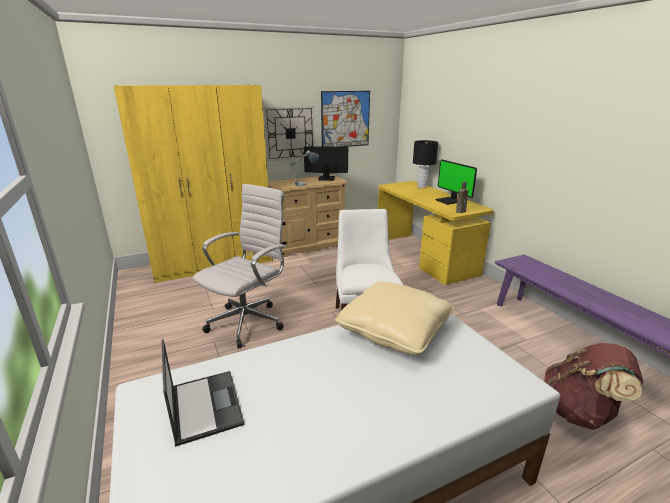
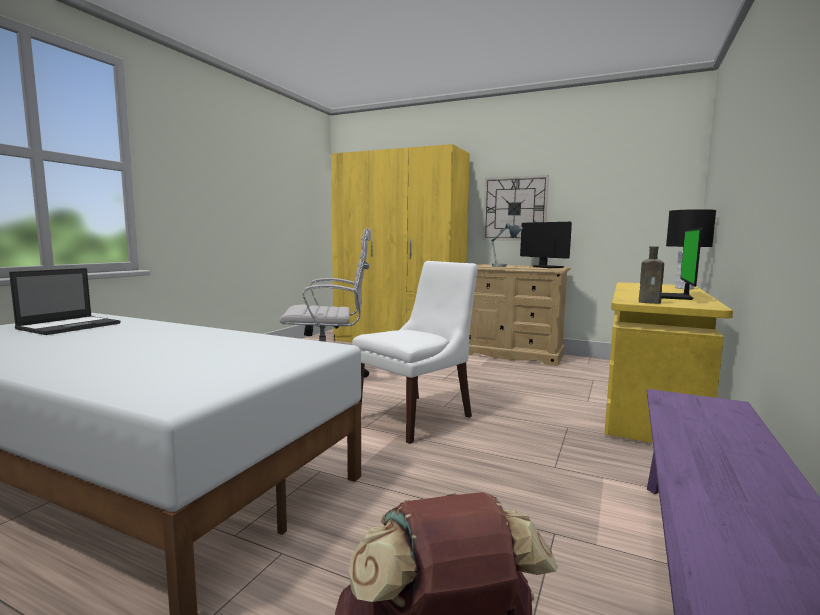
camera: 50 degrees right, 15 degrees down
(345, 119) = (598, 192): picture -> none
(394, 330) = (251, 343): beige pillow -> none

